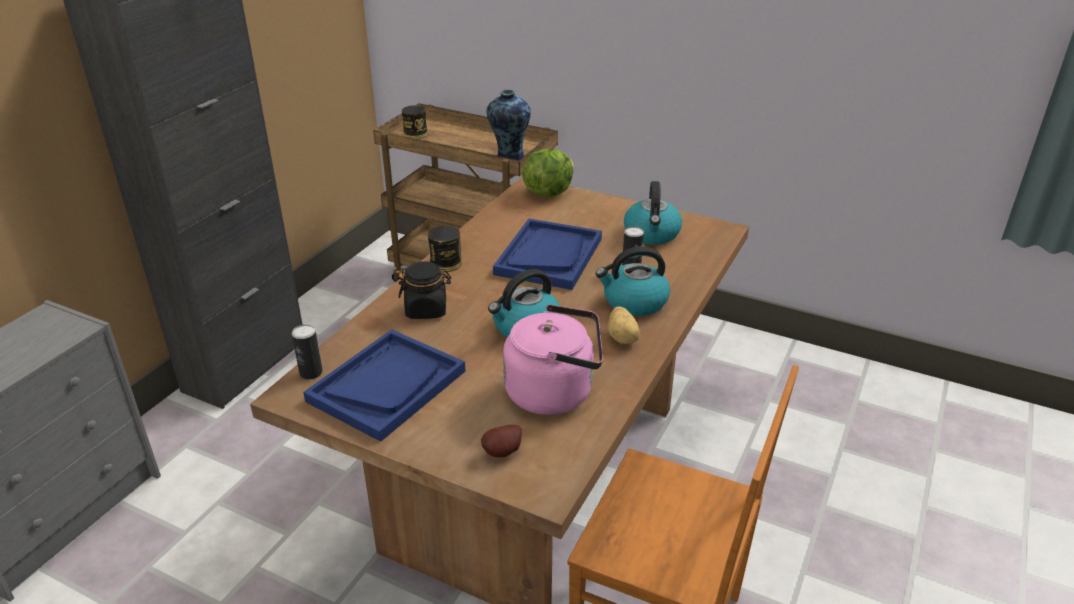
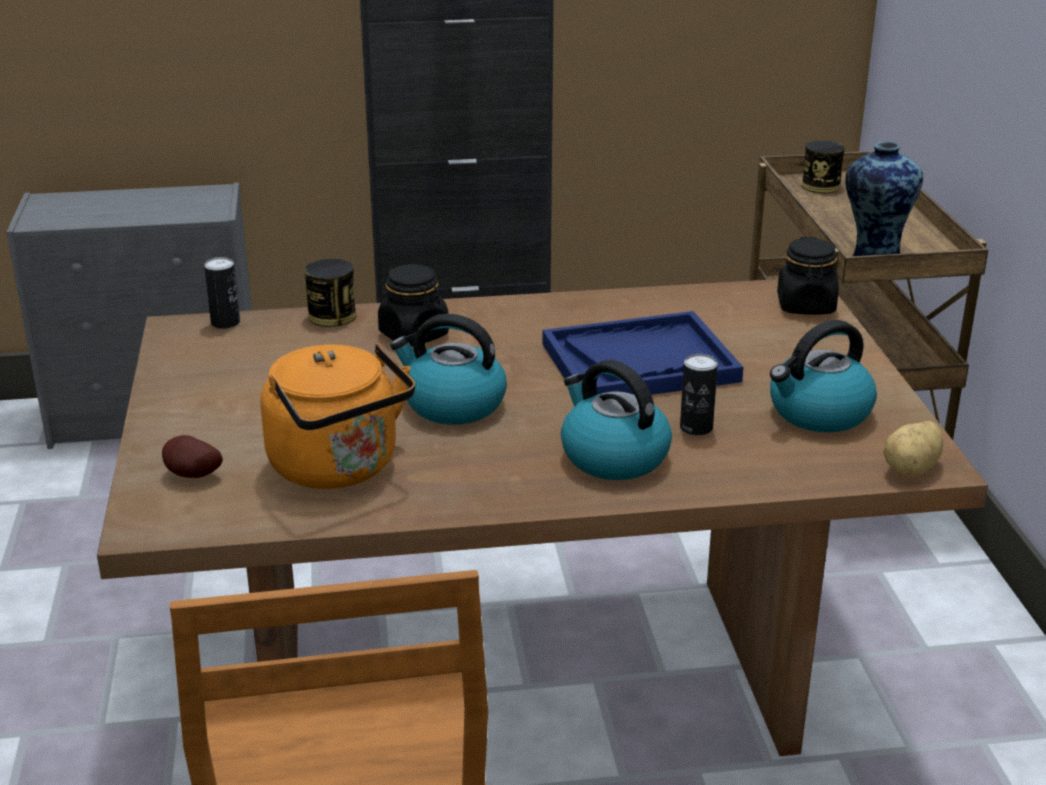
camera: 55 degrees right, 5 degrees down
(387, 386) = (245, 368): blue tray -> none
(445, 263) = (526, 309): can -> can (332, 316)
(548, 192) = (806, 306): lettuce -> black jar
(555, 392) = (339, 468): pink kettle -> orange kettle
(623, 338) = (514, 476): potato -> potato (913, 469)

